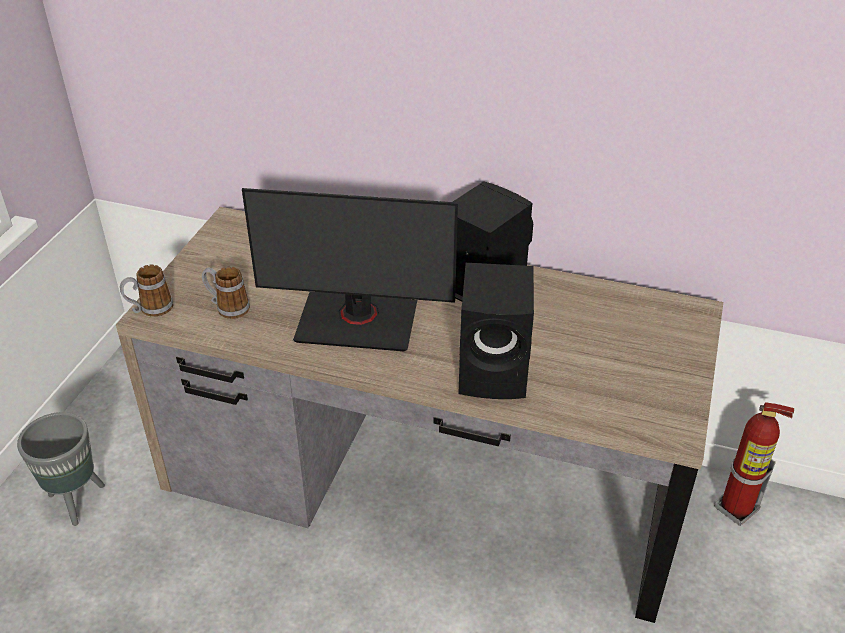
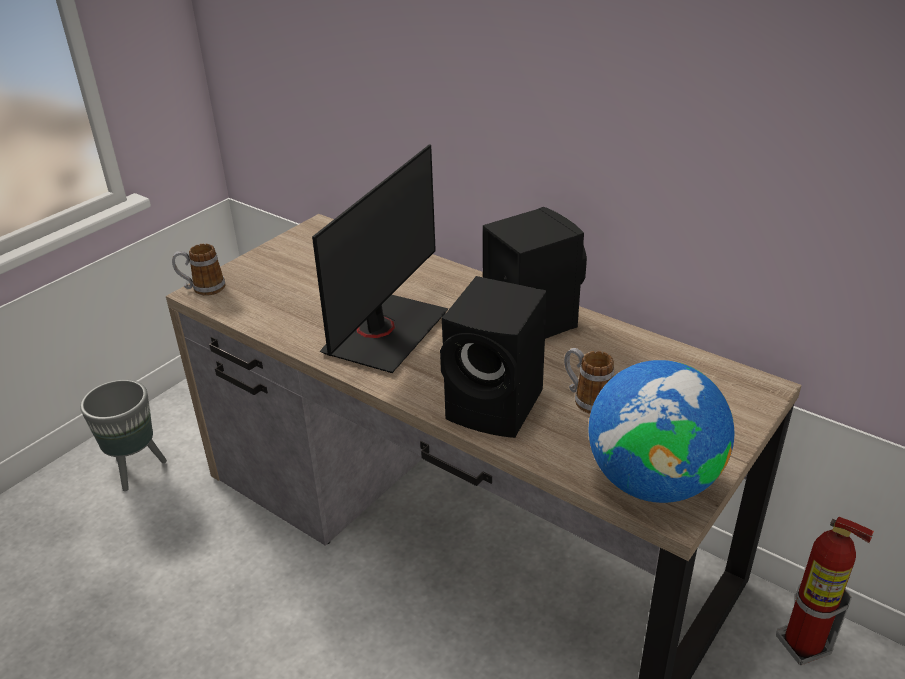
camera: 20 degrees right, 5 degrees down
(227, 307) = (271, 299): mug -> mug (586, 399)
(357, 321) = (384, 332): monitor -> monitor turned 90 degrees counterclockwise
(650, 411) = (651, 482): none -> globe

